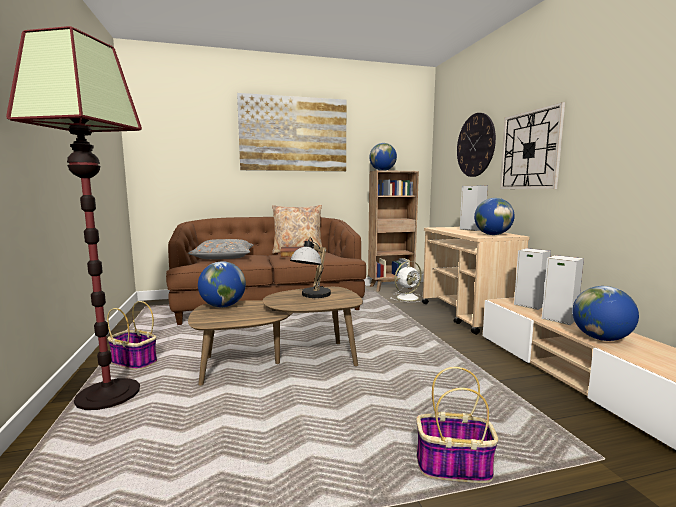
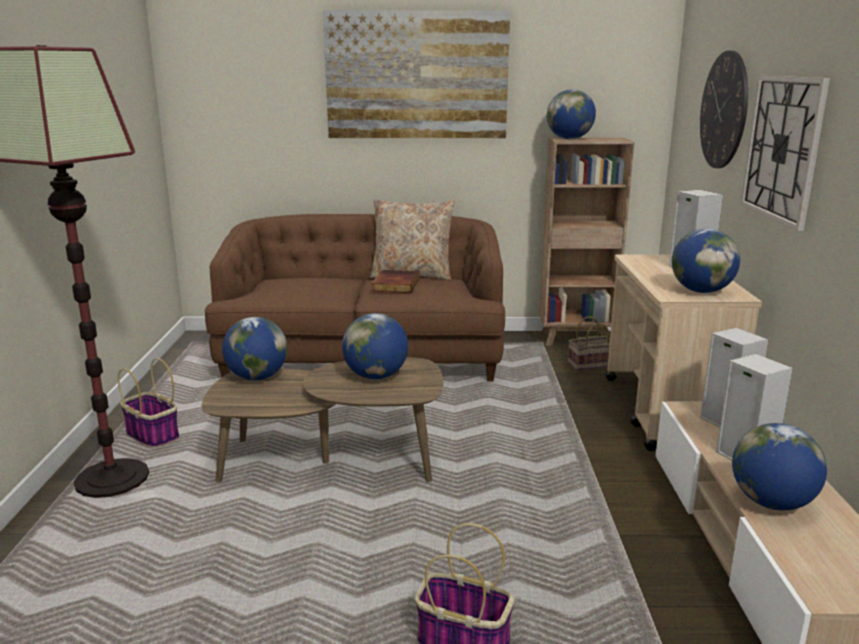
camera: 15 degrees right, 10 degrees up
(223, 257) = (291, 284): grey pillow -> none
(312, 296) = (376, 376): table lamp -> globe
(408, 297) = (591, 364): white fan -> basket

